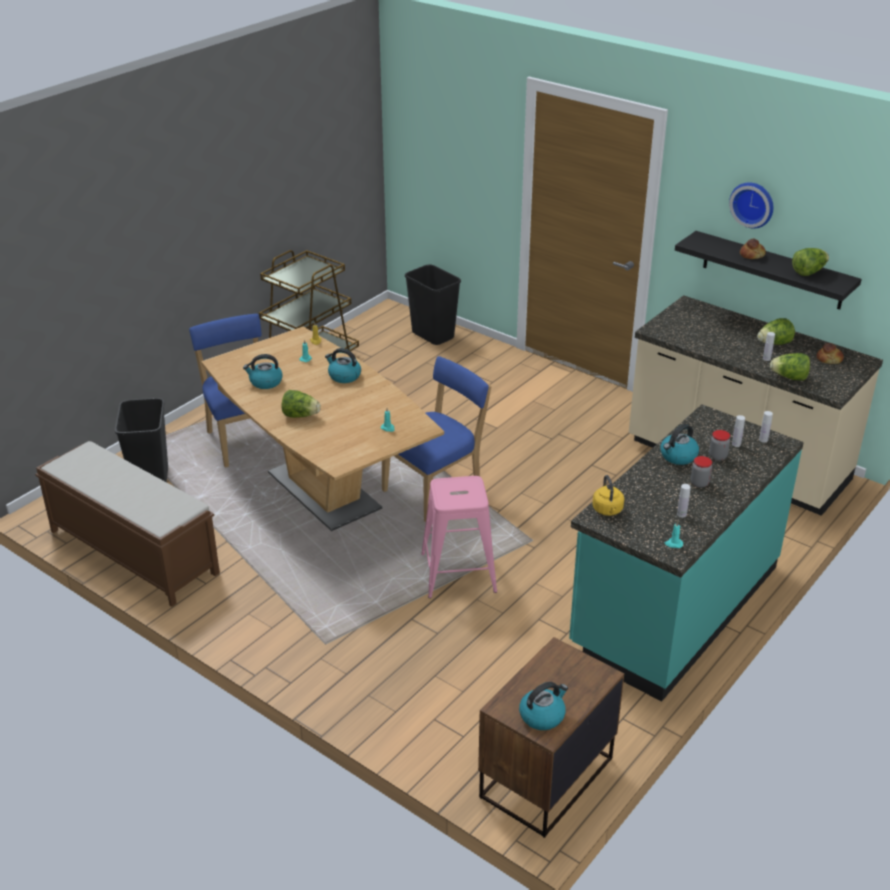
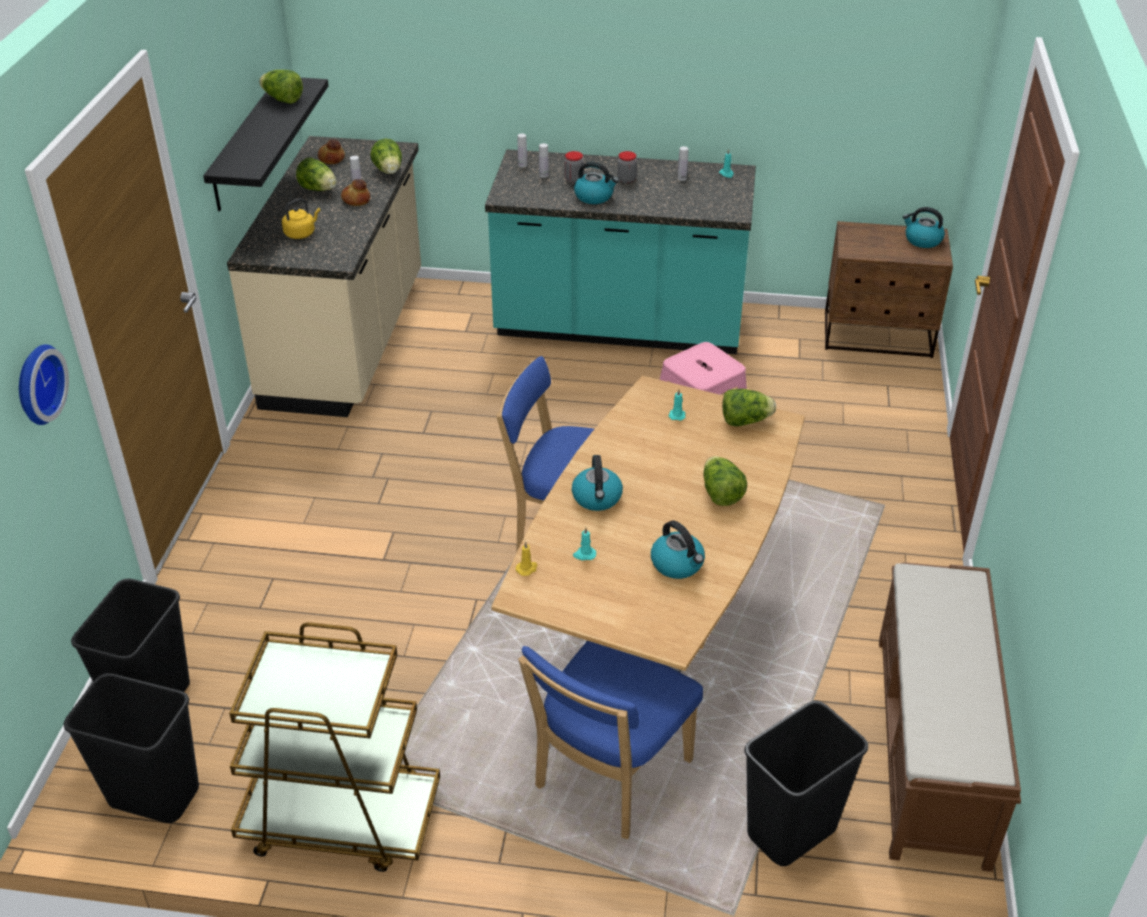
camera: 120 degrees left, 5 degrees up
(354, 451) = (745, 421): none -> lettuce
(374, 328) = (156, 795): none -> black trash can
(608, 510) = (717, 209): yellow kettle -> yellow kettle (301, 233)
(752, 255) = (259, 132): bread -> bread (356, 200)
(753, 204) = (219, 86): wall clock -> wall clock (36, 384)

